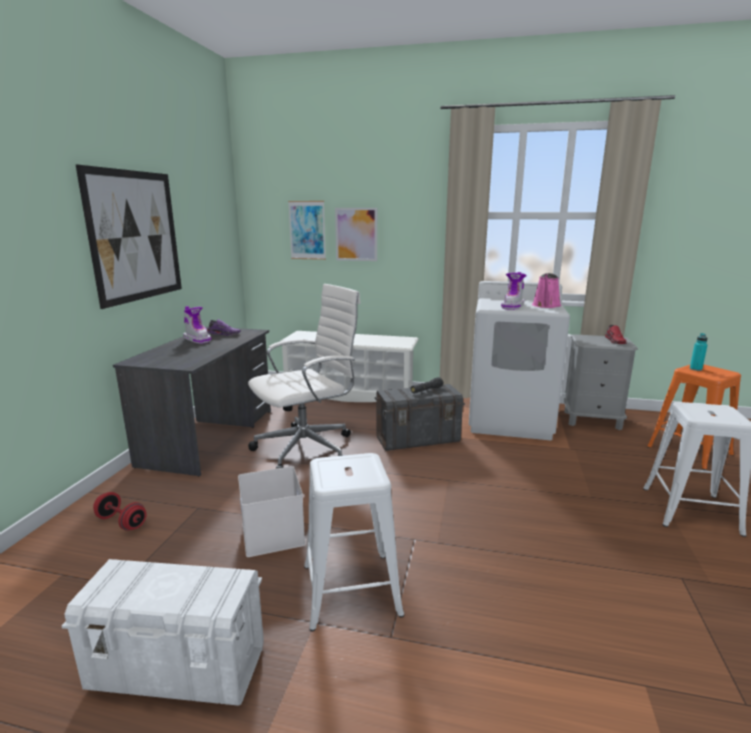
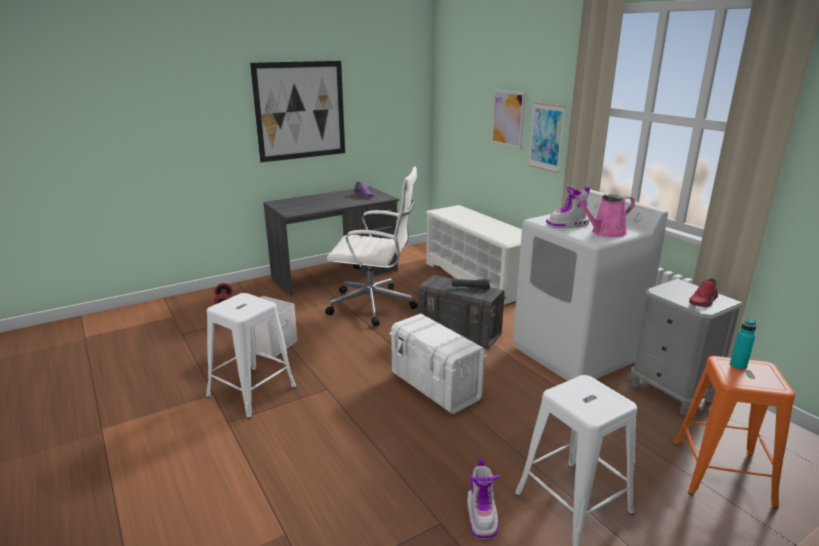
camera: 45 degrees right, 5 degrees up
(179, 668) = (147, 377): white storage box -> white storage box (435, 386)
(197, 339) = (339, 195): boot -> boot (482, 516)
(307, 230) = (474, 109): picture -> picture (546, 137)

